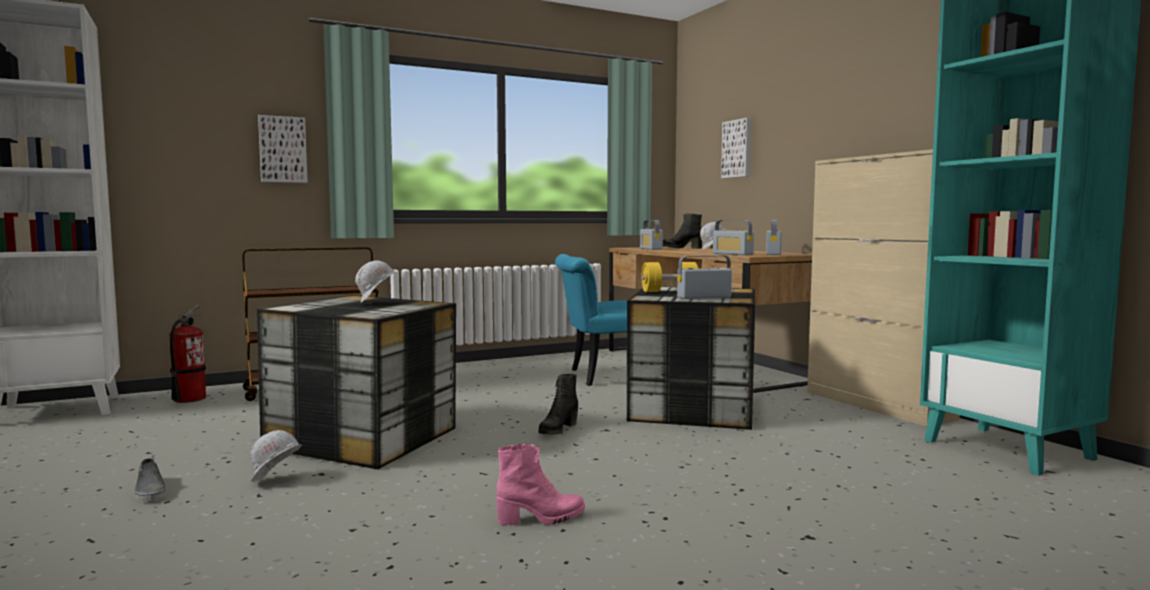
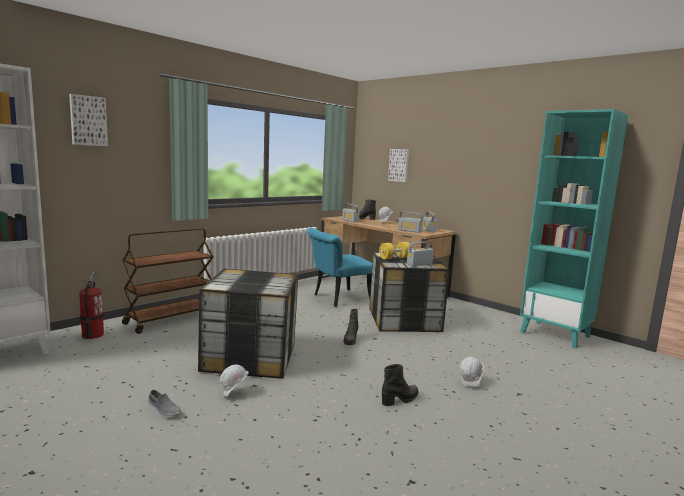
camera: 20 degrees left, 5 degrees up
(282, 149) = (138, 161): picture -> picture (88, 120)
(376, 303) = (257, 277): white hard hat -> white hard hat (471, 383)
(541, 519) = (400, 400): pink boot -> black boot
(878, 405) = (484, 311): beige cabinet -> none

